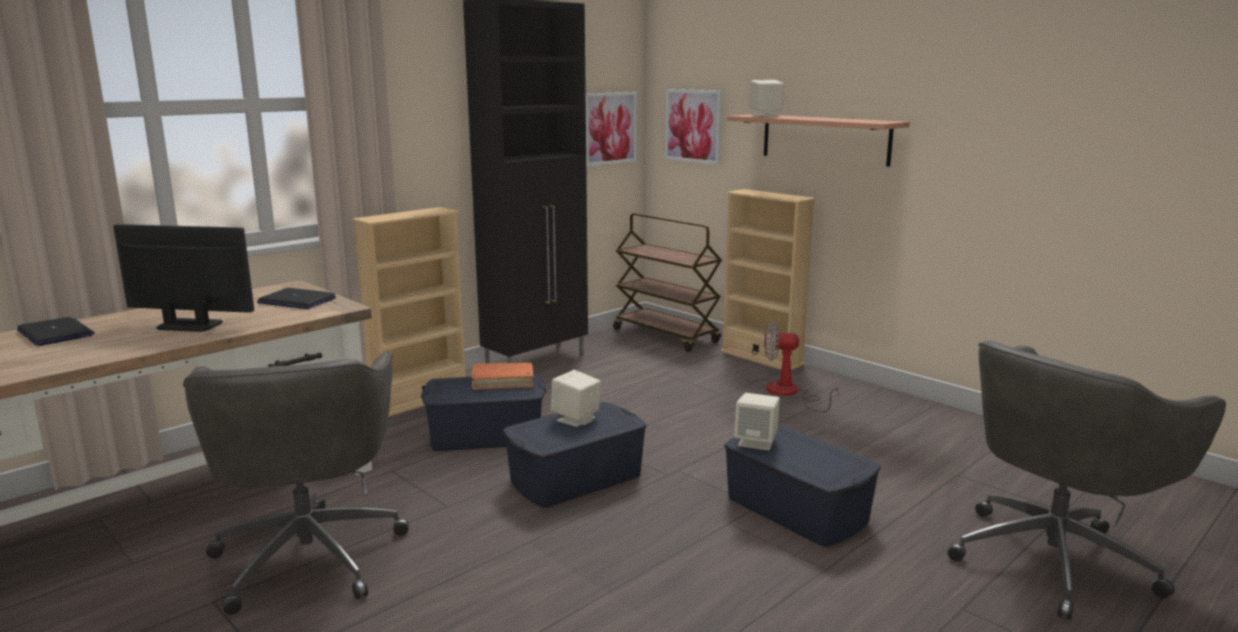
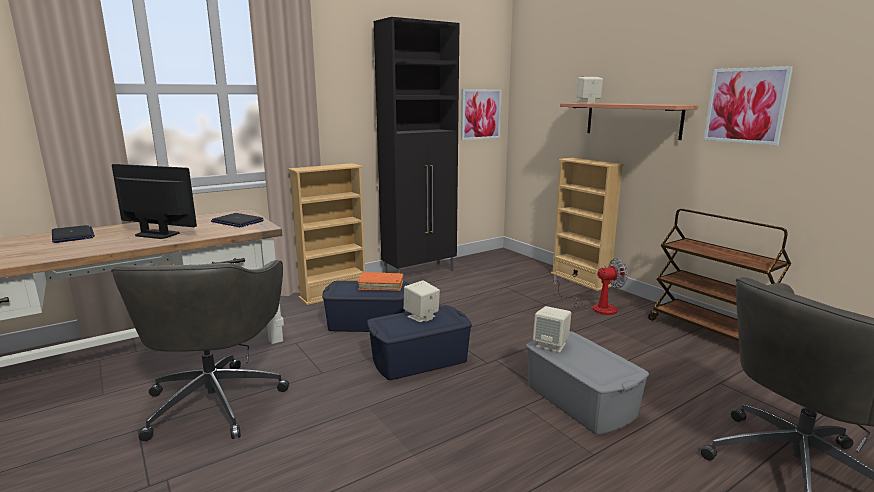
camera: 10 degrees right, 0 degrees up
(666, 336) = (515, 260): brown cart -> brown cart (709, 332)
(693, 126) = (539, 112): picture -> picture (746, 105)
(790, 393) = (595, 307): fan -> fan turned 150 degrees clockwise
(796, 510) = (580, 400): blue storage box -> grey storage box

